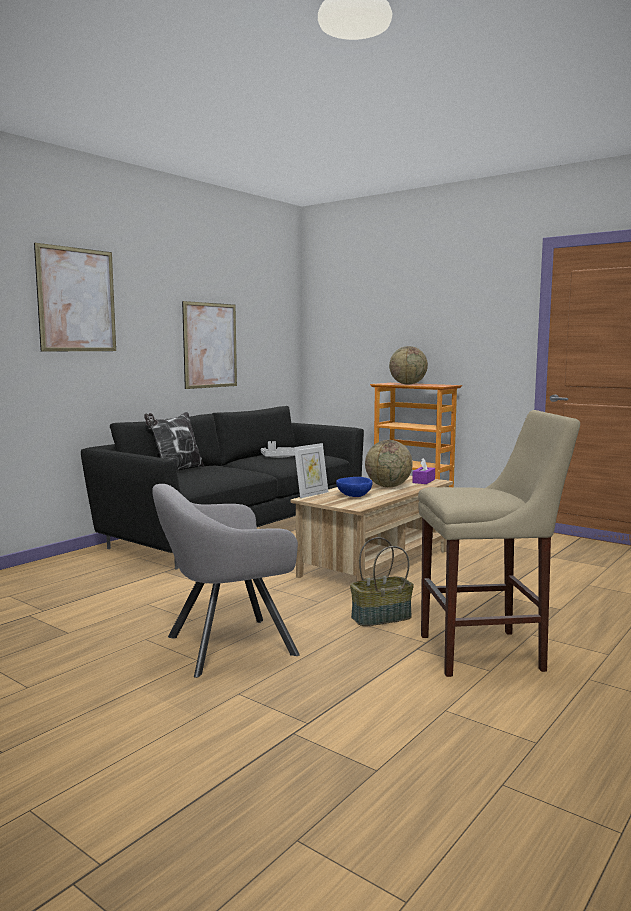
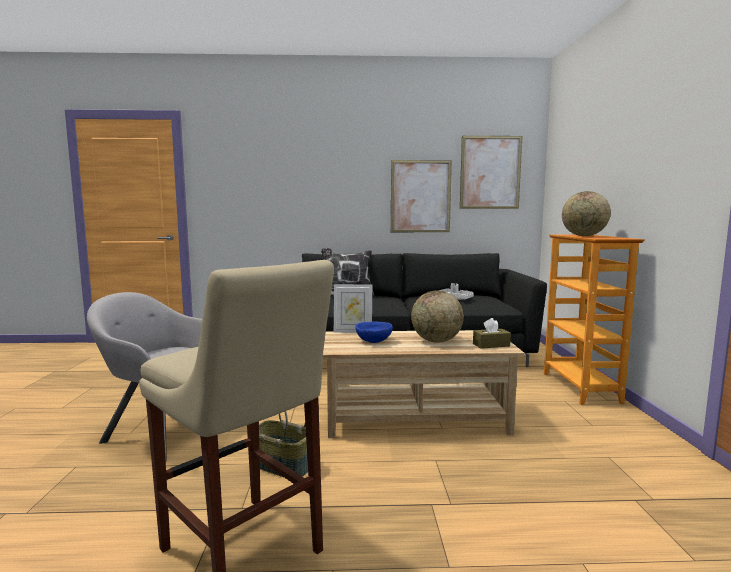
camera: 50 degrees right, 0 degrees up
(77, 300) = (293, 164): picture -> picture (490, 172)
(423, 481) = (491, 345): purple tissue box -> brown tissue box

